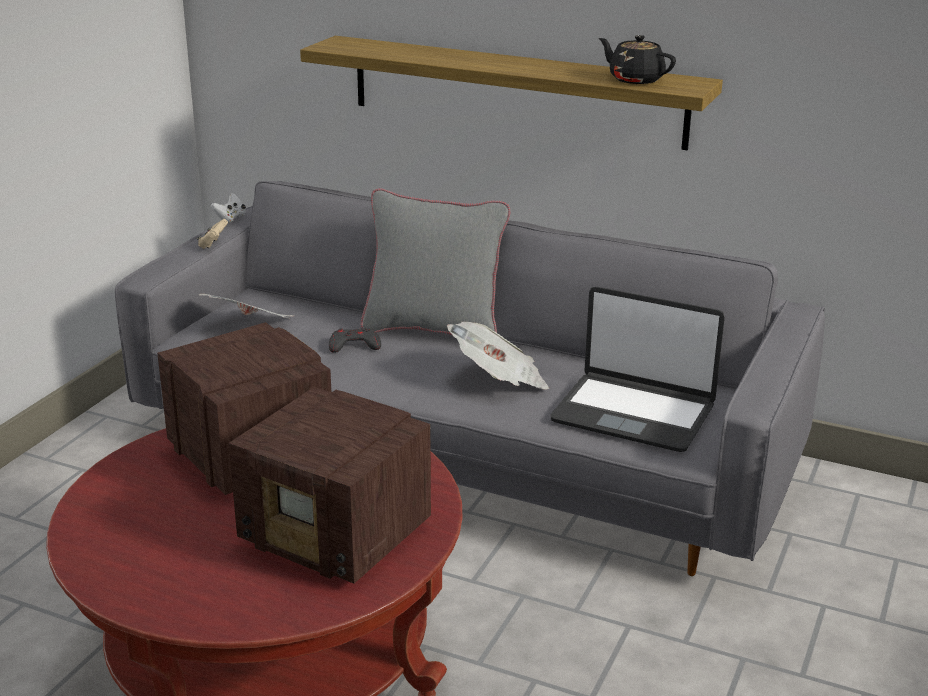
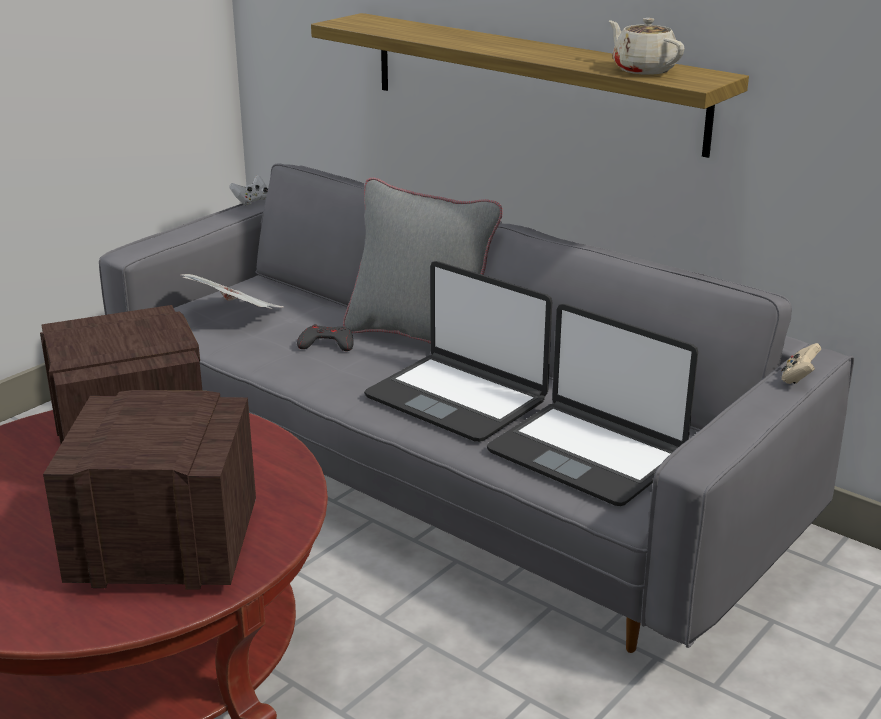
camera: 15 degrees right, 0 degrees up
(213, 244) = (217, 225): beige game controller -> beige game controller (798, 378)
(337, 536) = (162, 547): radio -> radio turned 135 degrees clockwise
(499, 380) = (457, 398): newspaper -> laptop
(635, 79) = (643, 70): black teapot -> beige teapot

